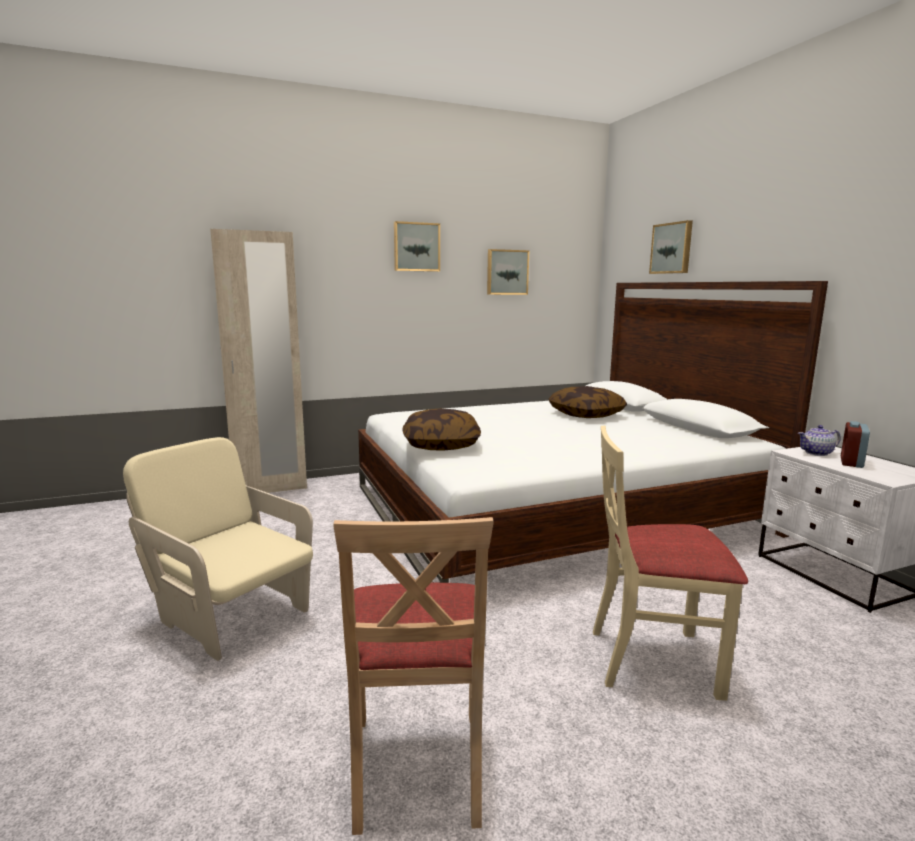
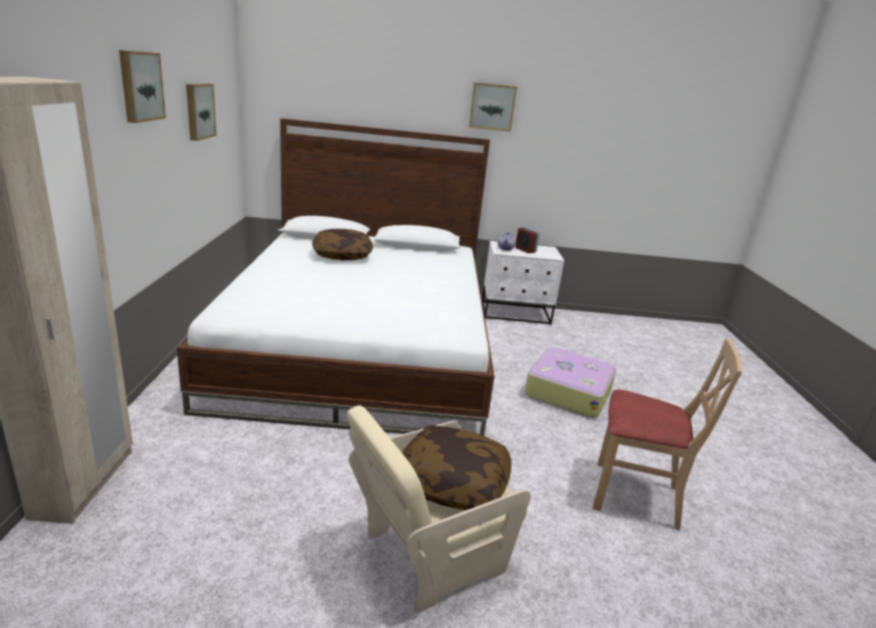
camera: 70 degrees left, 10 degrees up
(441, 445) = (374, 324): pillow -> pillow (452, 482)
(653, 660) = (568, 392): beige chair -> suitcase
(672, 248) = (346, 94): picture -> picture (492, 107)

